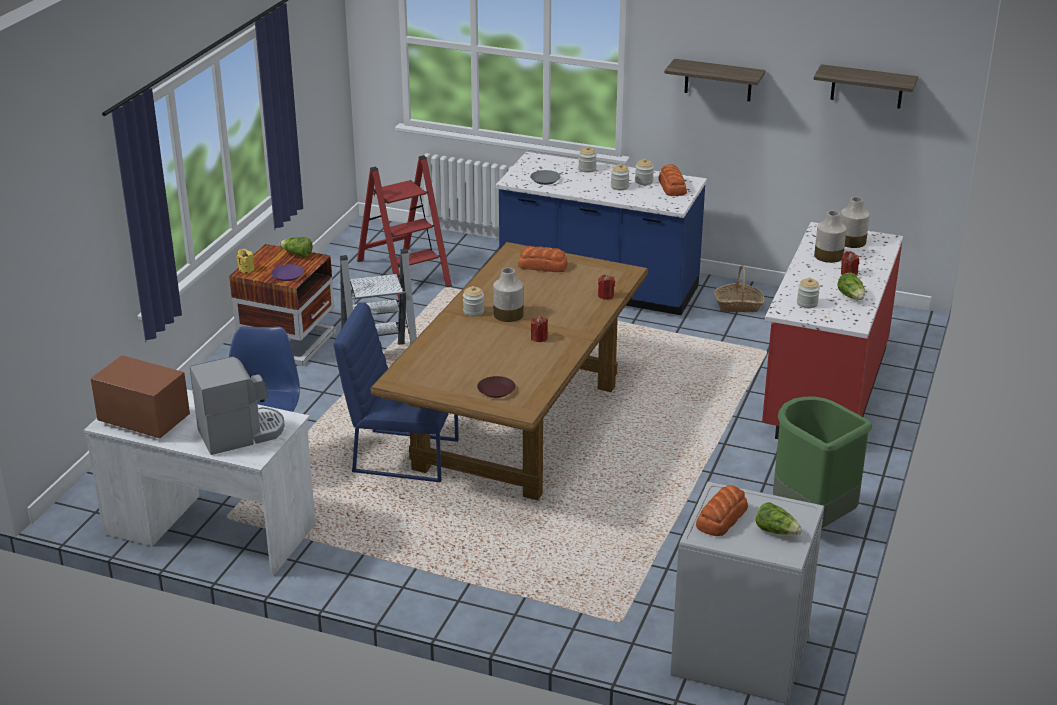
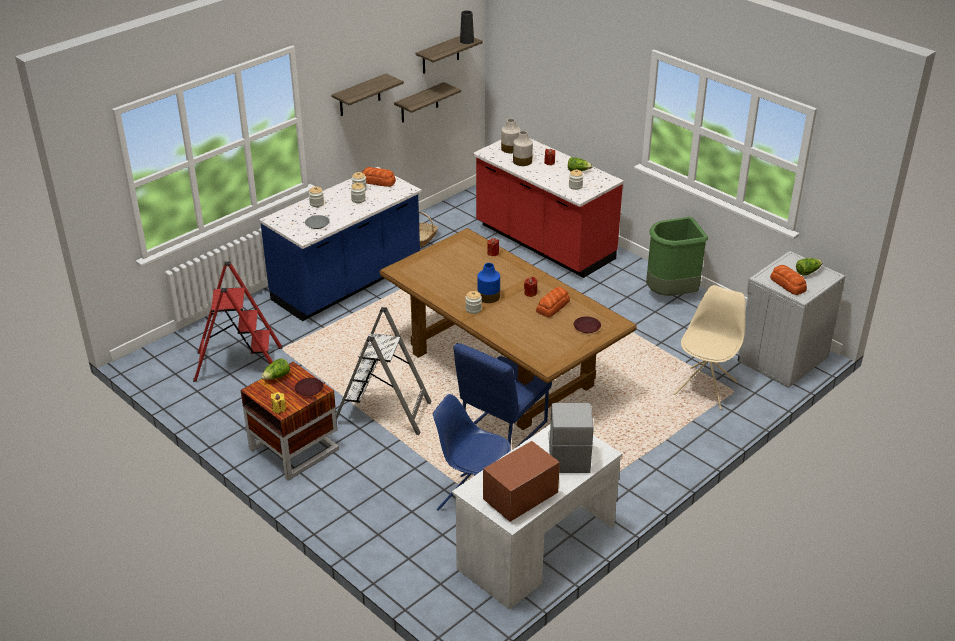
camera: 65 degrees left, 5 degrees up
(288, 275) = (309, 389): purple plate -> brown plate
(508, 314) = (488, 296): beige vase -> blue vase
(543, 266) = (431, 265): bread -> bread (553, 306)
(608, 595) = (706, 387): none -> beige chair
(818, 137) = (419, 103): none -> shelf
(896, 81) = (467, 41): none -> black vase

